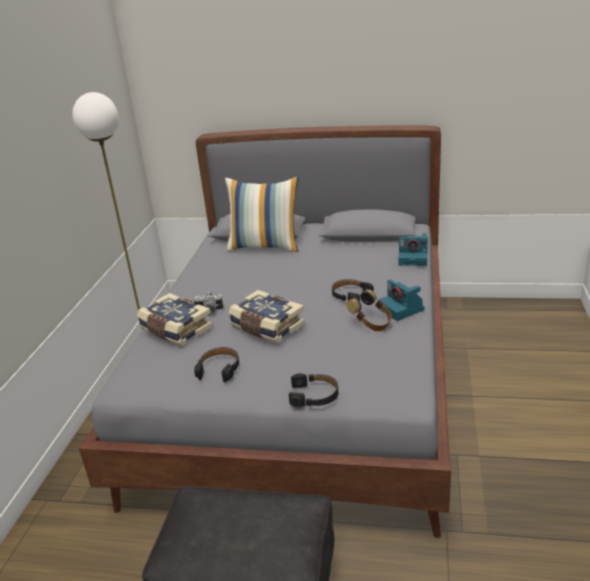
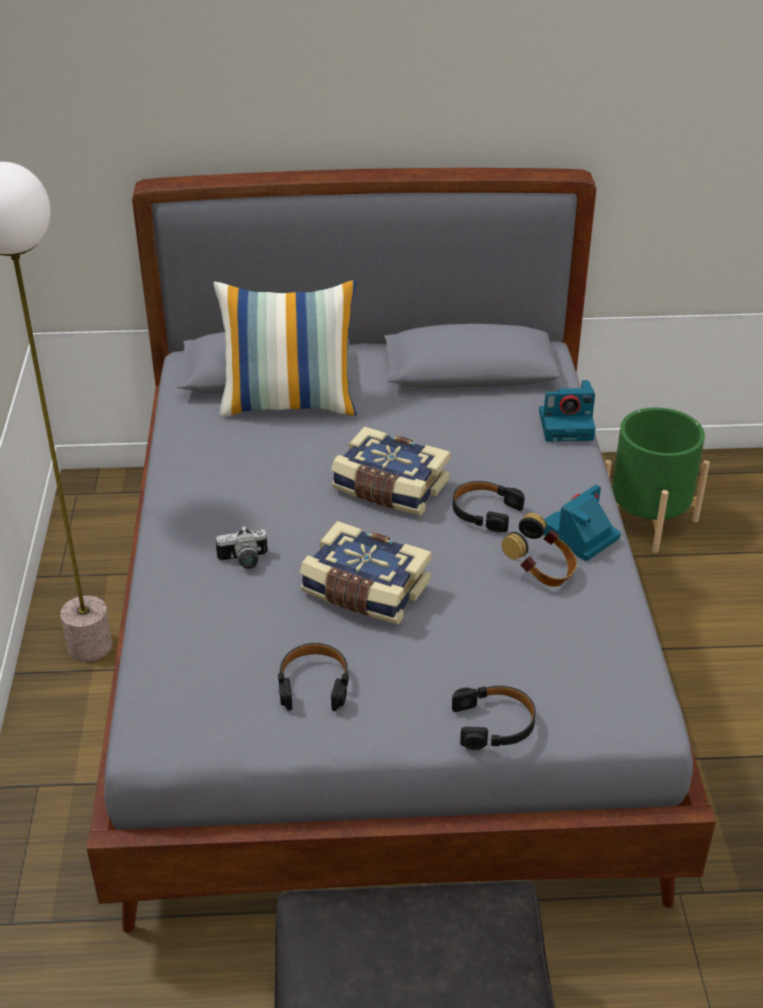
camera: 15 degrees left, 10 degrees up
(175, 330) = (201, 607): book -> book (389, 488)
(401, 309) = (579, 536): camera -> camera turned 90 degrees clockwise
(478, 330) = (647, 520): none -> green planter

